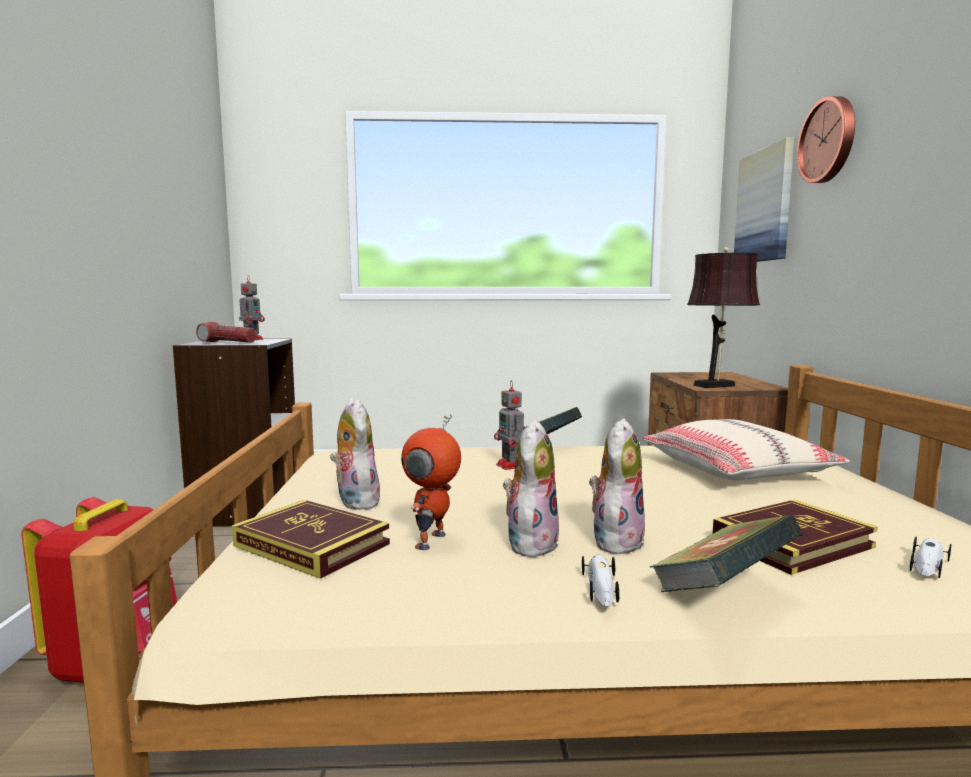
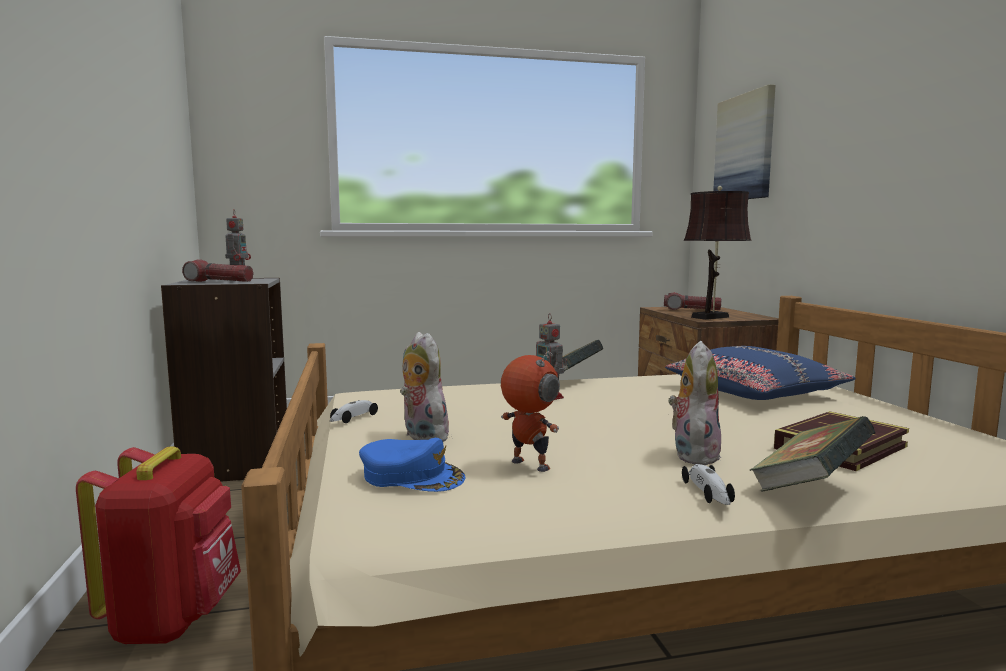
camera: 10 degrees left, 0 degrees up
(311, 545) = (412, 476): book -> blue cap
(433, 541) = (528, 465): toy robot -> toy robot turned 120 degrees clockwise
(530, 543) = (619, 461): plush toy -> none
(702, 377) = (691, 310): none -> flashlight
(736, 470) = (755, 392): beige pillow -> blue pillow
(829, 140) = (812, 89): wall clock -> none
(927, 565) = (954, 457): toy car -> toy car (353, 417)

